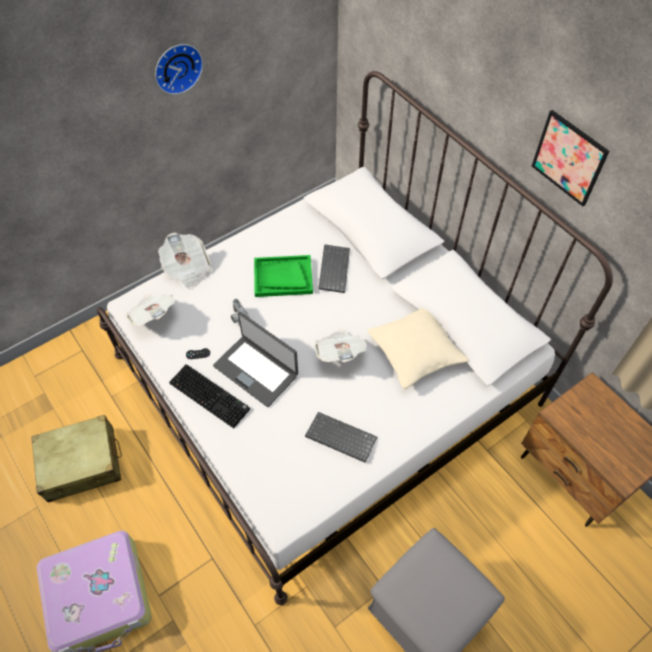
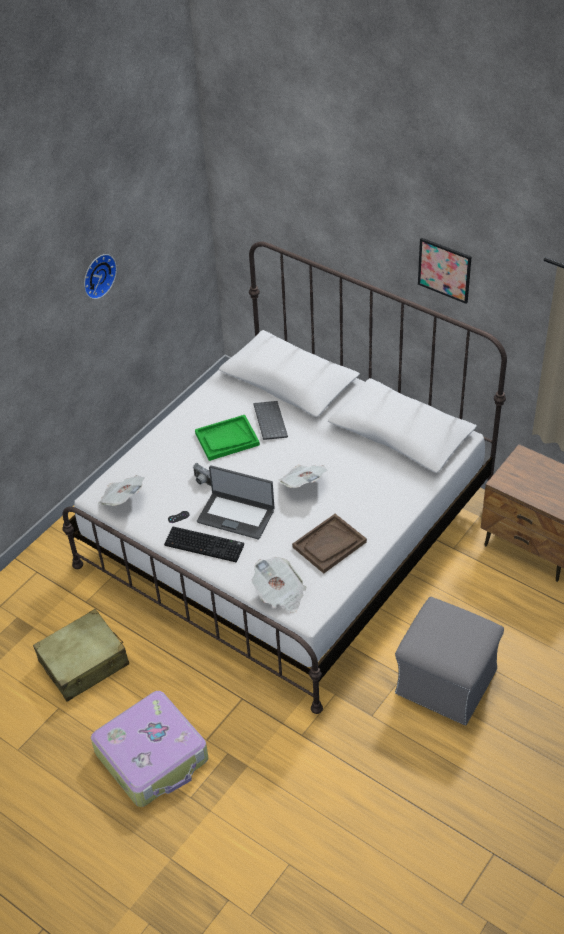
camera: 15 degrees left, 10 degrees down
(187, 269) = (136, 455): newspaper -> newspaper (280, 594)
(339, 438) = (329, 545): keyboard -> brown tray
(415, 352) = (367, 466): beige pillow -> none

